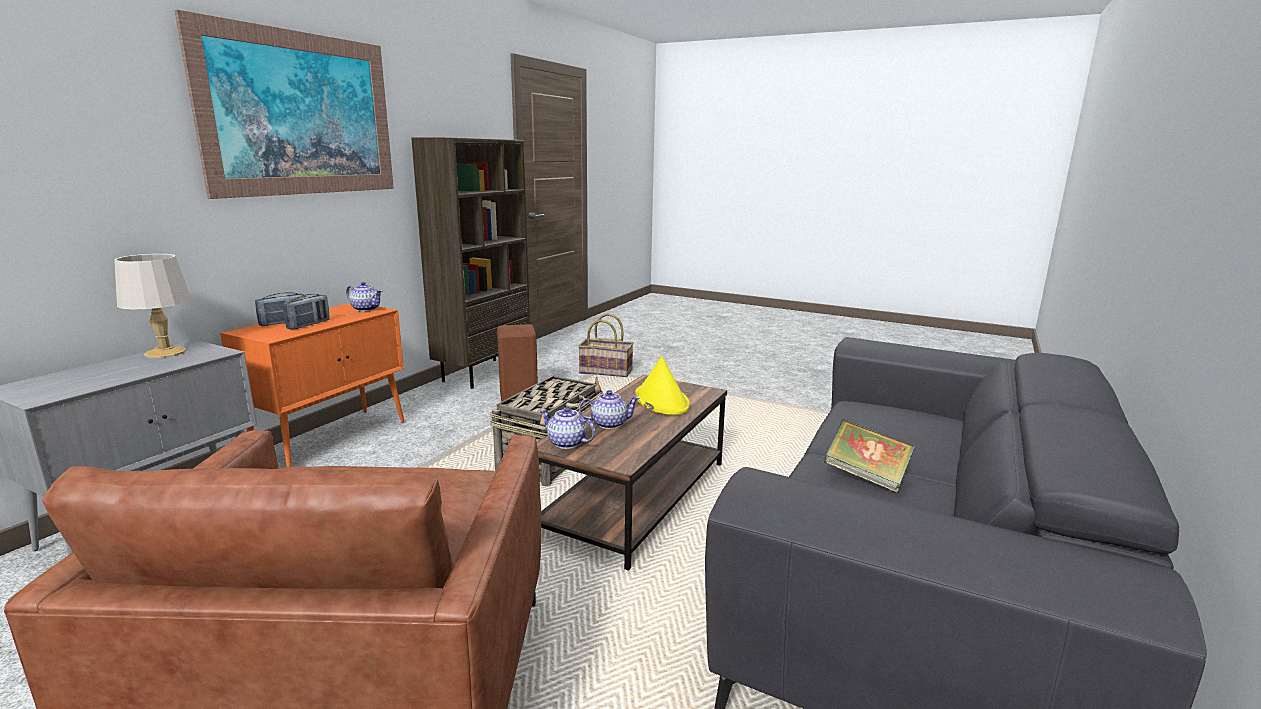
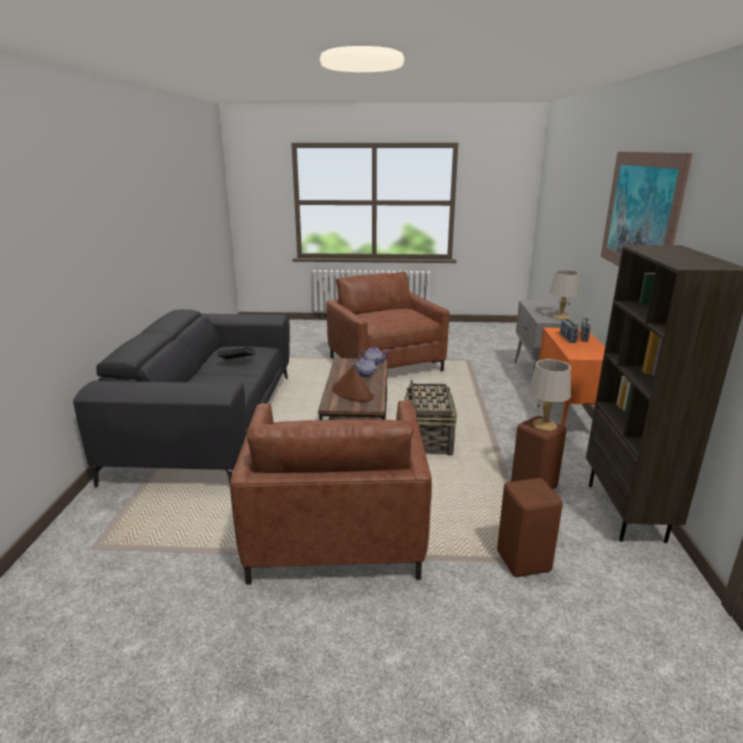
camera: 155 degrees right, 5 degrees up
(366, 309) = (586, 355): teapot -> none
(514, 327) = (545, 425): none -> grey table lamp
(606, 371) = (522, 562): basket -> brown stool
(661, 400) = (352, 393): yellow hat -> brown hat
(736, 408) = (335, 530): none -> brown armchair

